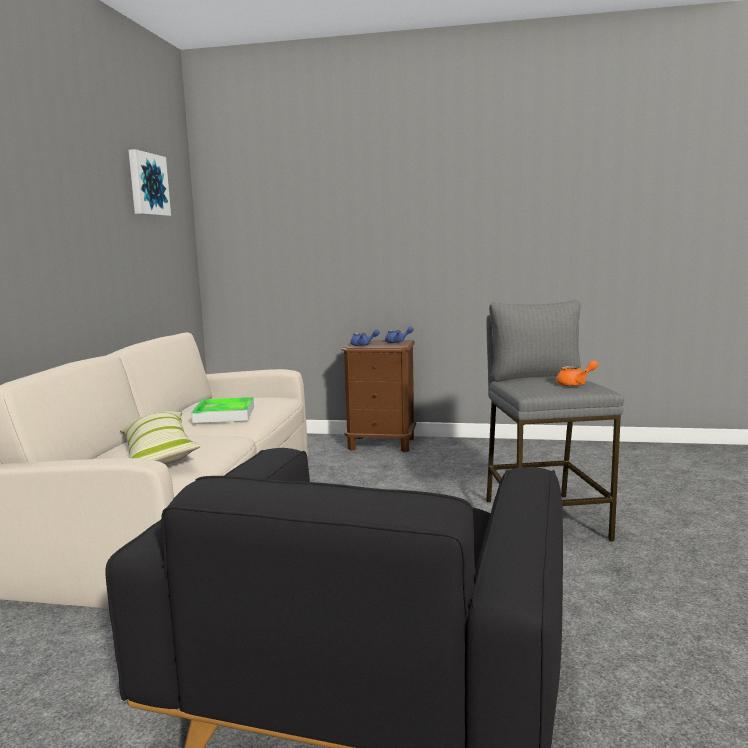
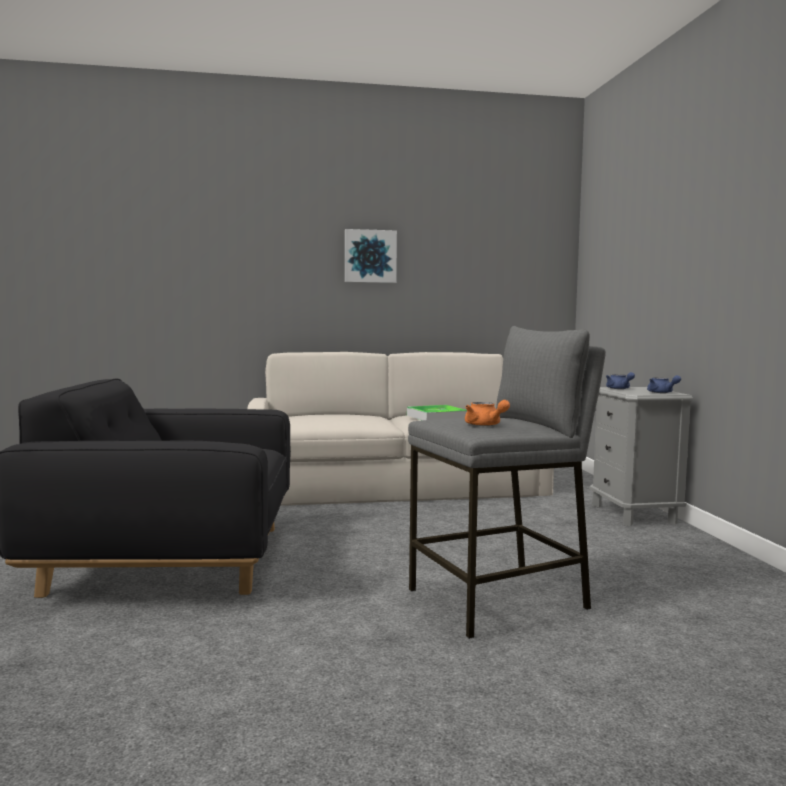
camera: 70 degrees right, 5 degrees down
(147, 184) = (496, 226): picture -> picture (370, 256)
(158, 454) = (329, 418): pillow -> none
(381, 444) = (634, 514): brown nightstand -> grey nightstand

